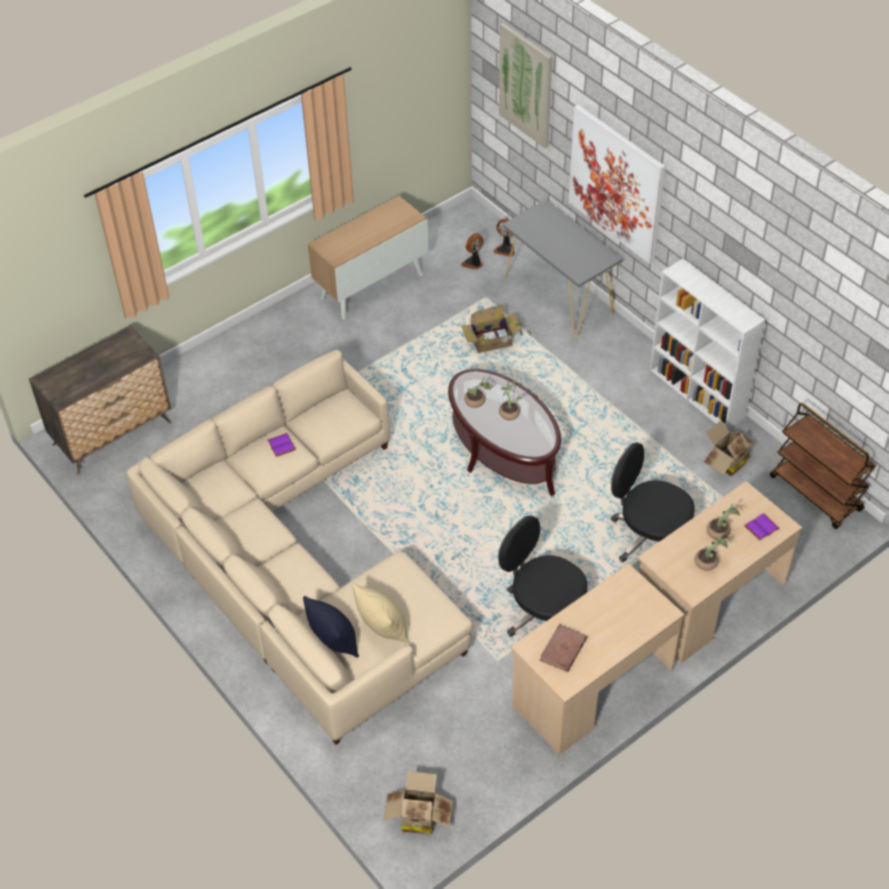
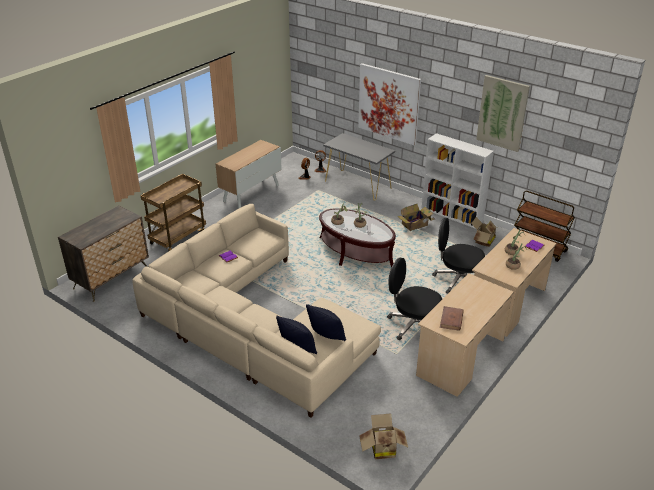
camera: 15 degrees left, 15 degrees down
(230, 366) = (178, 237): none -> brown cart
(382, 628) = (326, 336): beige pillow -> black pillow
(493, 341) = (330, 207): cardboard box -> cardboard box (415, 224)
(526, 85) = (327, 65): picture -> picture (502, 113)

